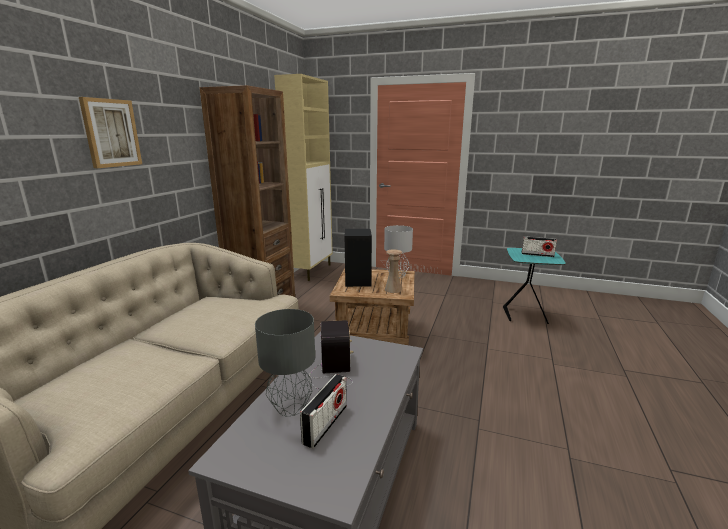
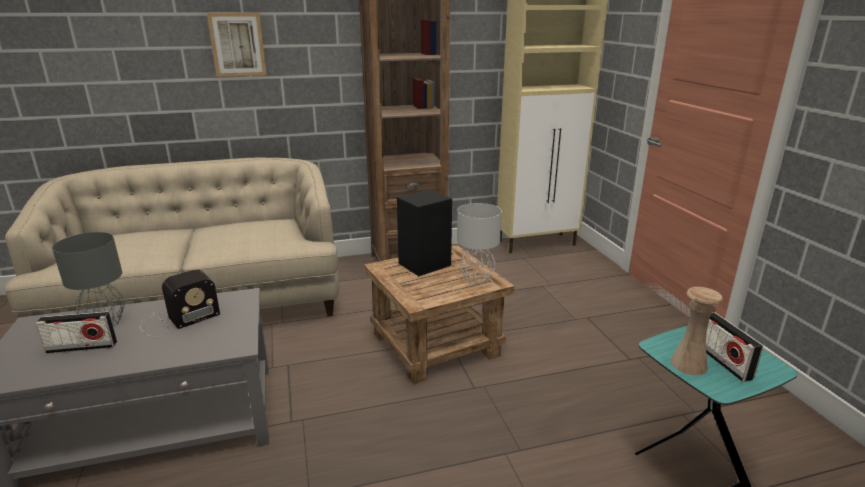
camera: 55 degrees right, 5 degrees up
(393, 289) = (425, 291): beige vase -> beige vase (688, 364)

